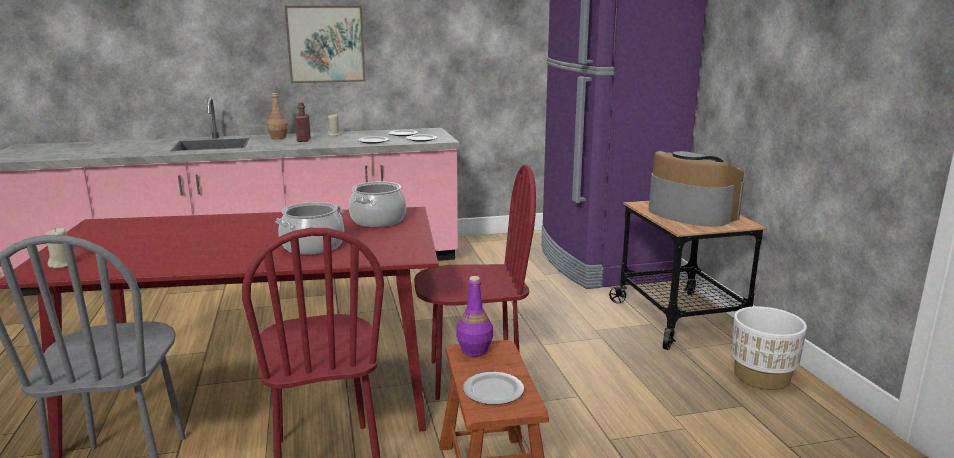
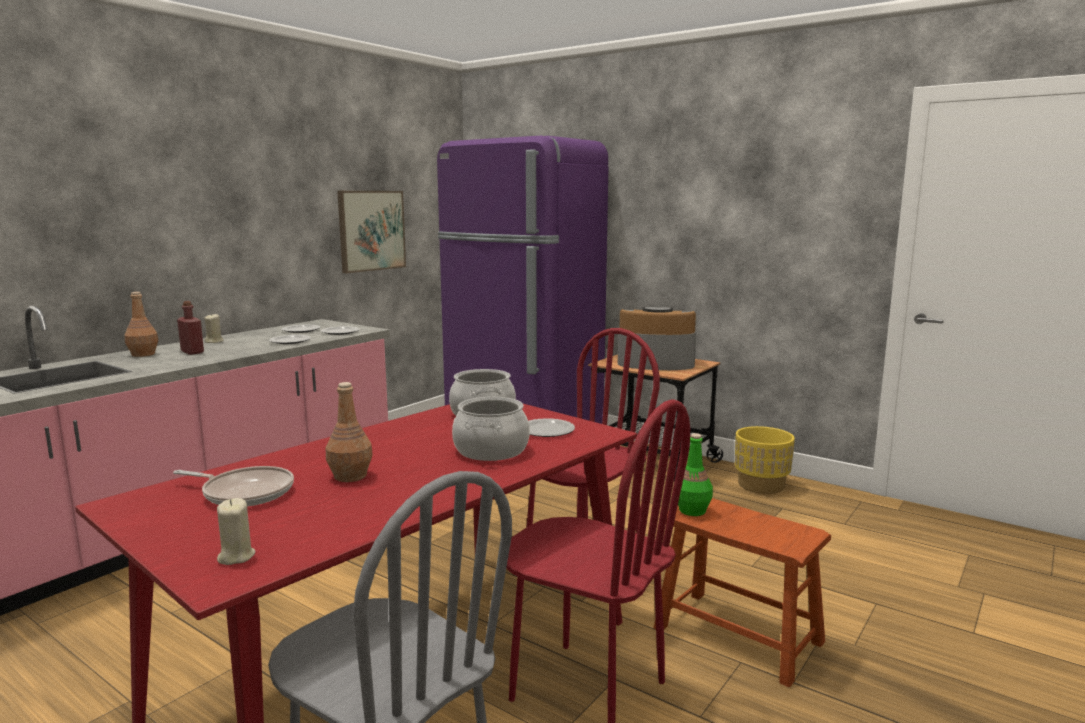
camera: 40 degrees left, 5 degrees down
(146, 233) = (244, 492): none -> frying pan
(207, 239) = (350, 476): none -> brown bottle
(326, 44) = (182, 223): picture -> picture (371, 230)
(474, 350) = (692, 510): purple bottle -> green bottle
(493, 391) = (770, 532): plate -> plate (547, 431)
(761, 376) = (761, 485): white planter -> yellow planter

